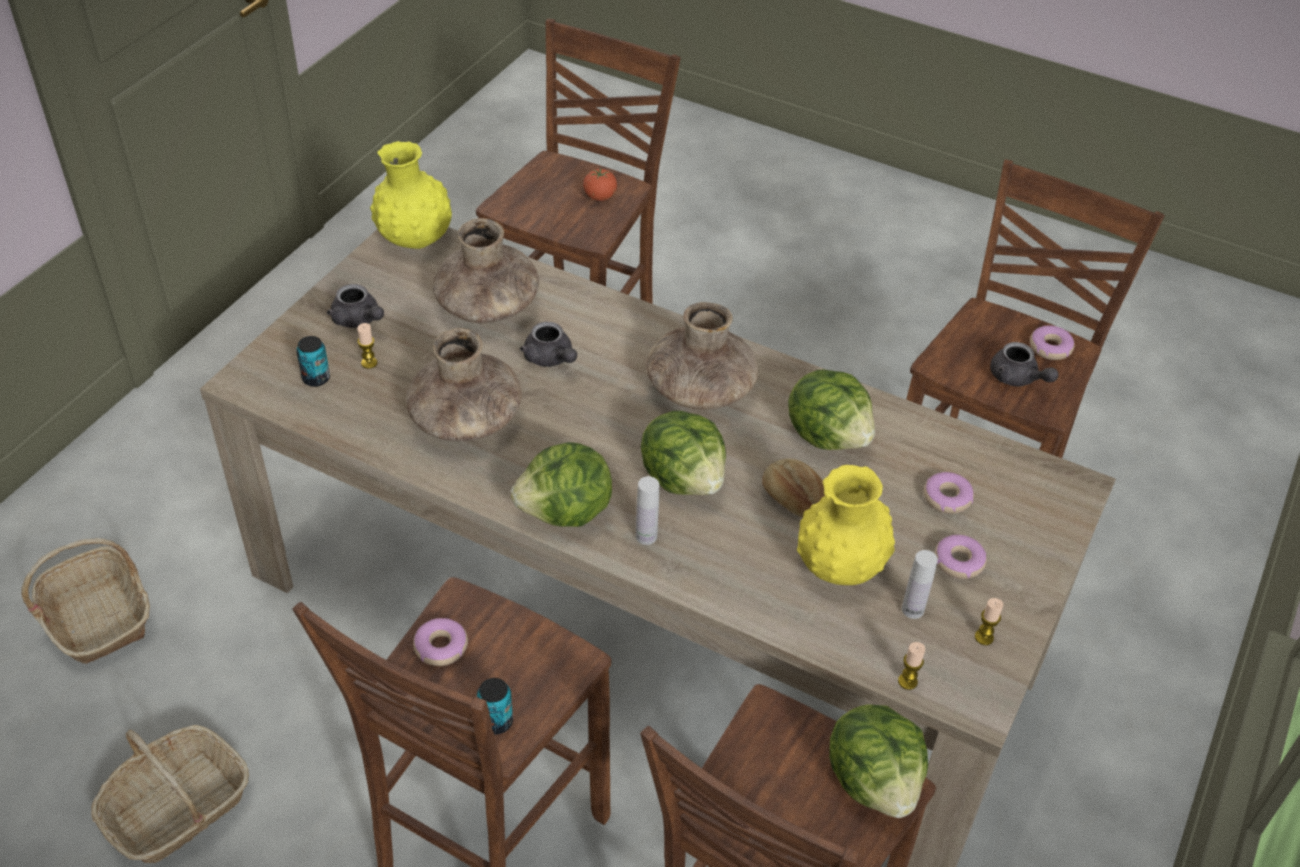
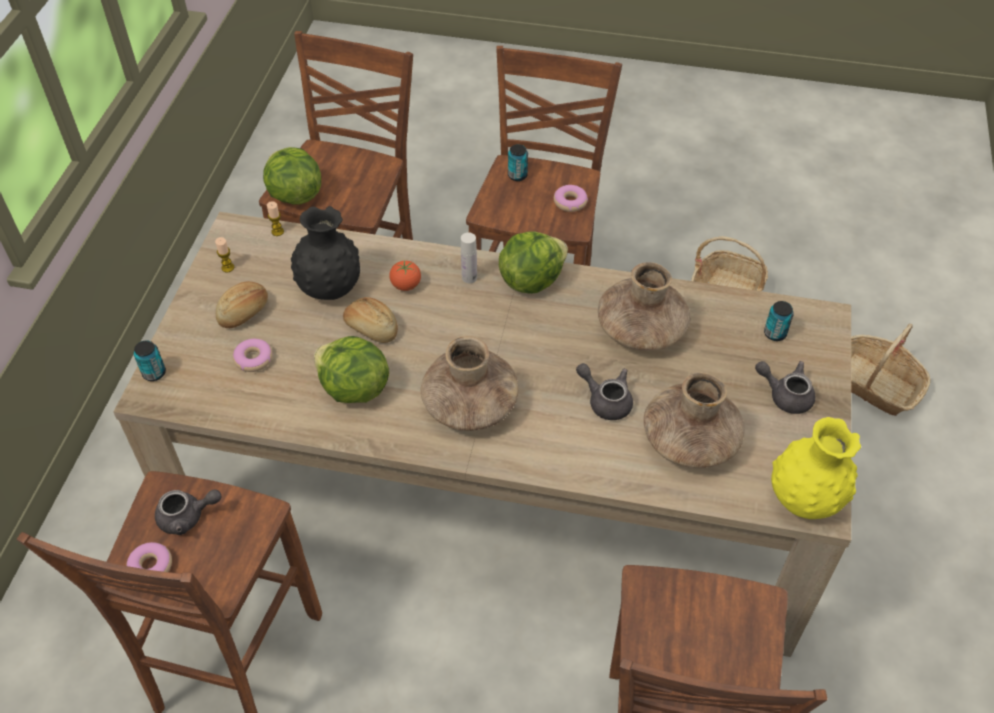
camera: 165 degrees right, 5 degrees up
(369, 363) = (746, 357): candle -> none
(600, 197) = (669, 653): tomato -> tomato (406, 285)
(684, 479) = (457, 324): lettuce -> none
(839, 568) = (330, 288): yellow vase -> black vase
(912, 609) = (276, 273): white bottle -> none
(958, 562) = (245, 313): donut -> bread
(1017, 378) = (187, 517): grey teapot -> grey teapot turned 135 degrees clockwise
(1072, 510) = (154, 373): none -> can

